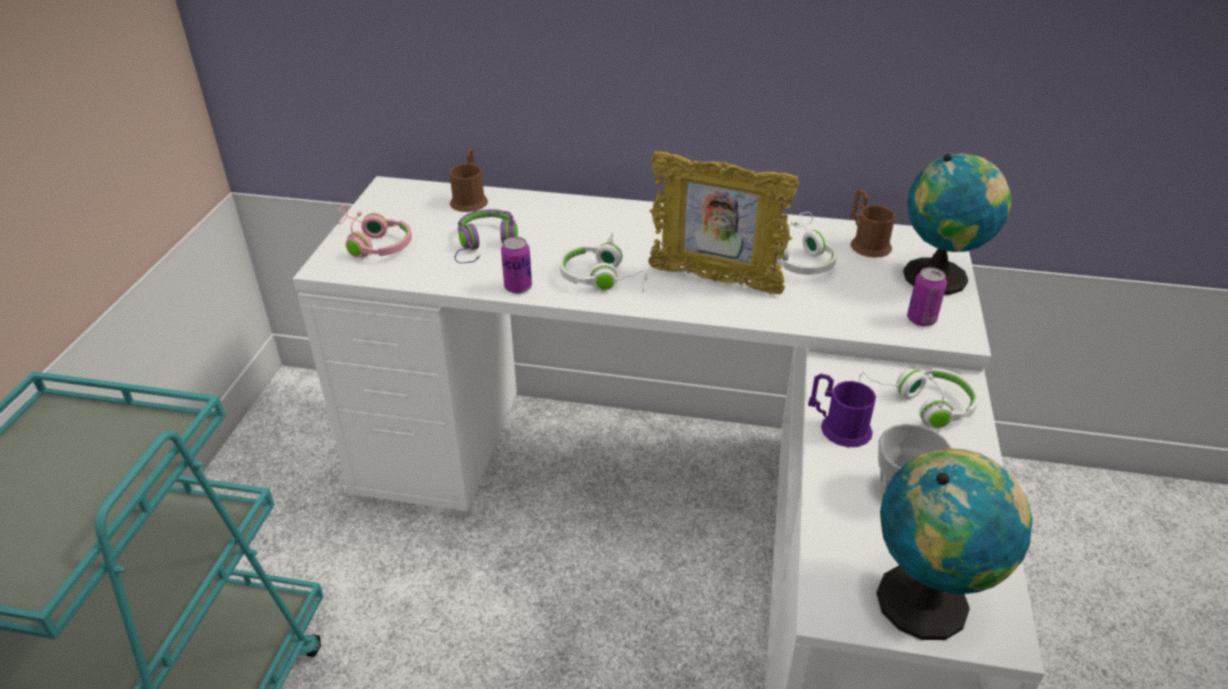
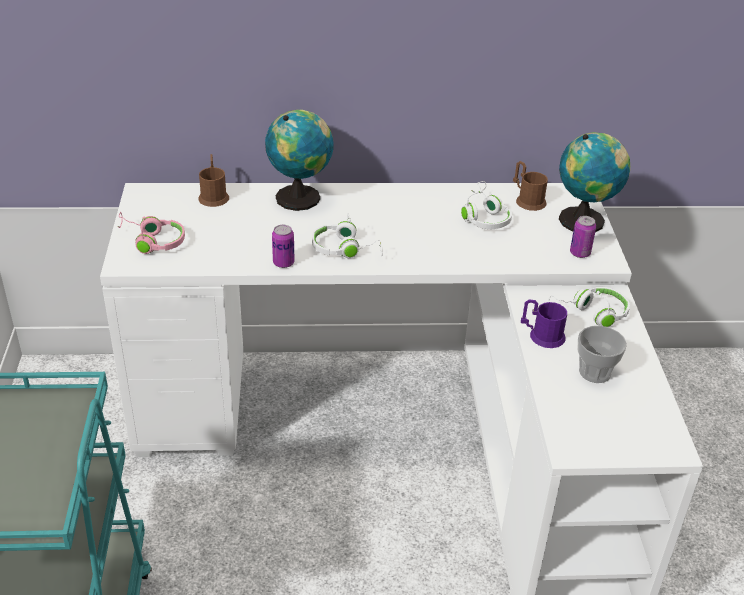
camera: 15 degrees left, 0 degrees up
(485, 245) = (243, 232): purple headphones -> none
(715, 280) = (428, 240): picture frame -> none
(927, 600) = (626, 435): globe -> globe (300, 197)

